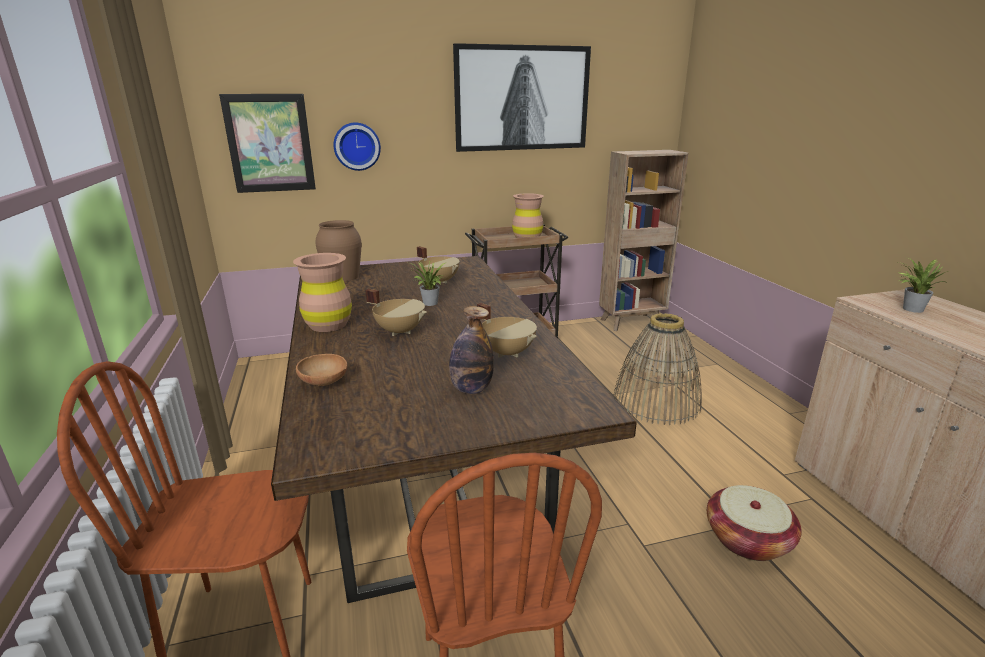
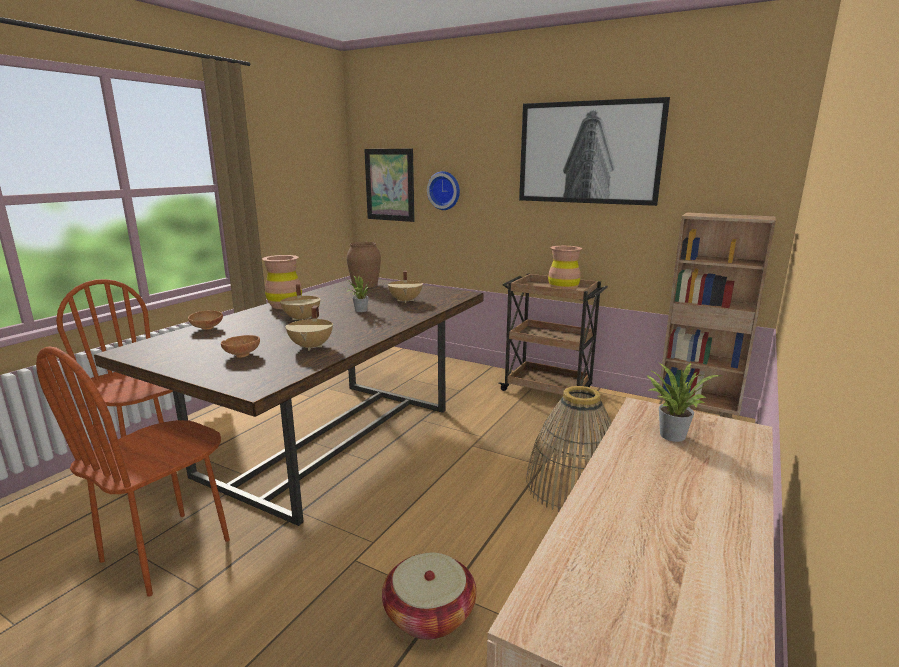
camera: 45 degrees right, 5 degrees down
(471, 389) = (242, 354): bottle -> brown bowl

